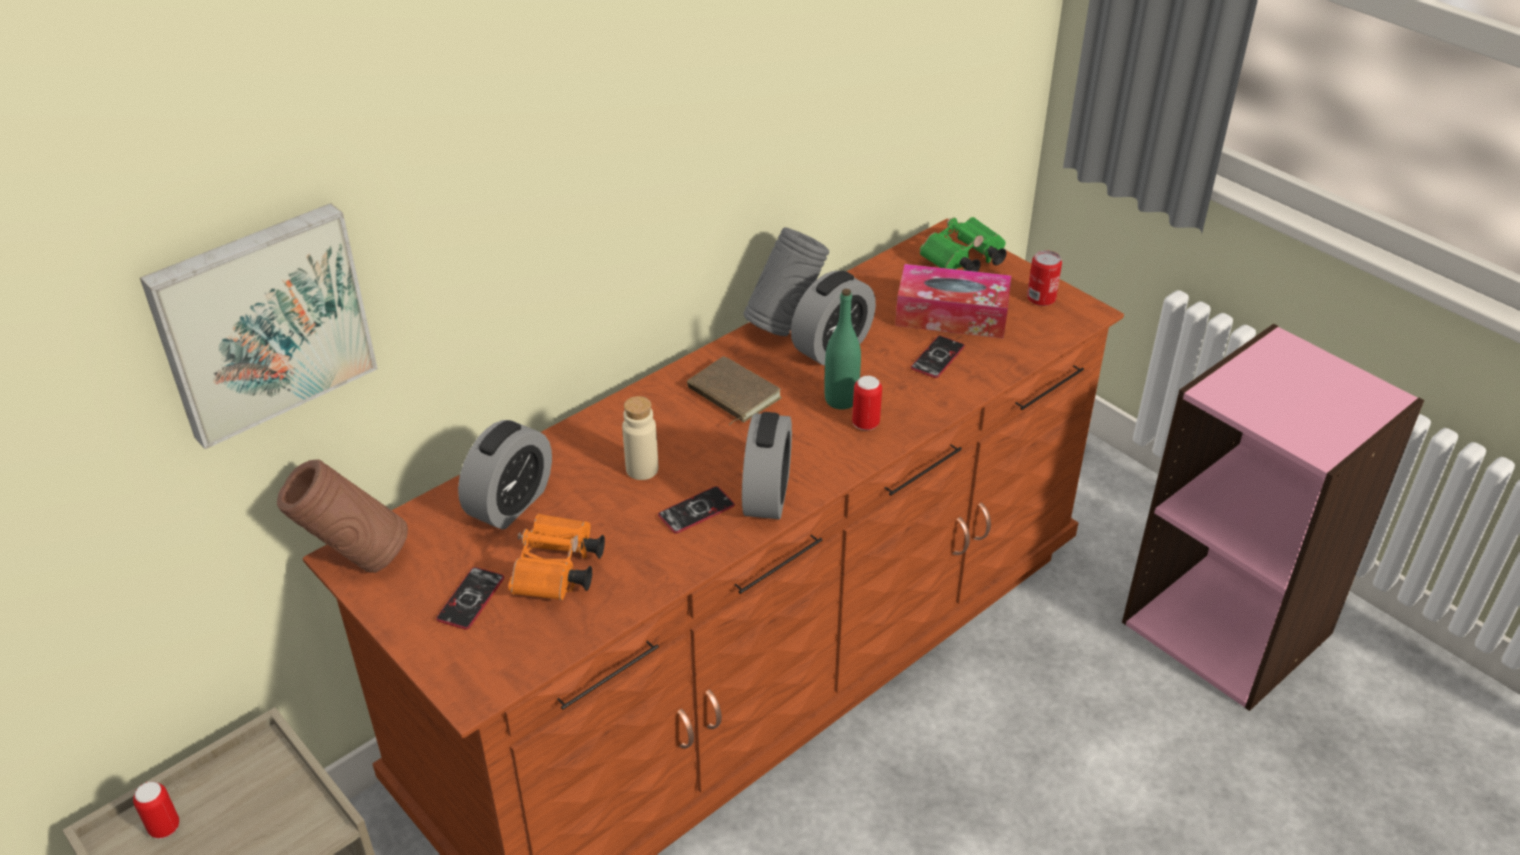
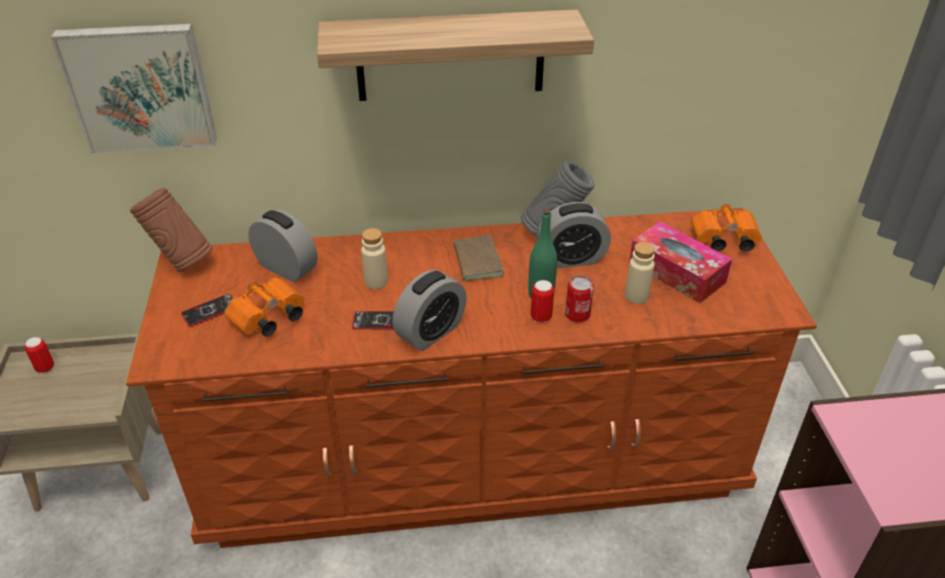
camera: 35 degrees right, 0 degrees up
(510, 503) = (286, 268): alarm clock -> alarm clock turned 120 degrees counterclockwise
(642, 140) = (450, 56): none -> shelf
(937, 358) = (636, 296): phone -> beige bottle
(962, 262) = (722, 240): green binoculars -> orange binoculars
(1041, 298) = (758, 287): can -> can (577, 314)

